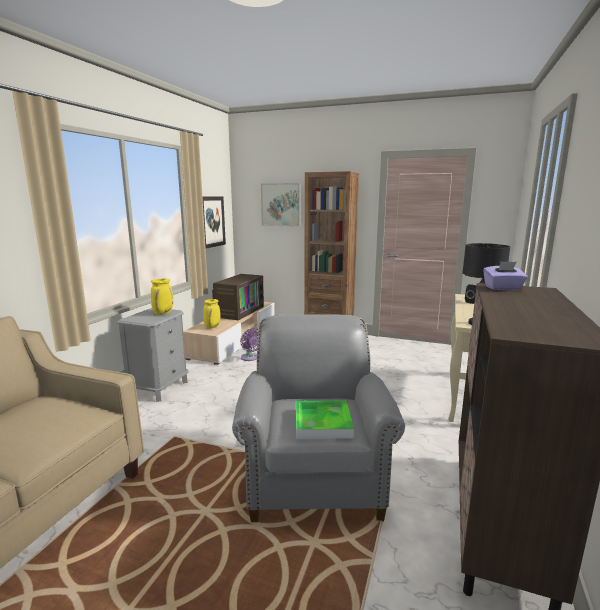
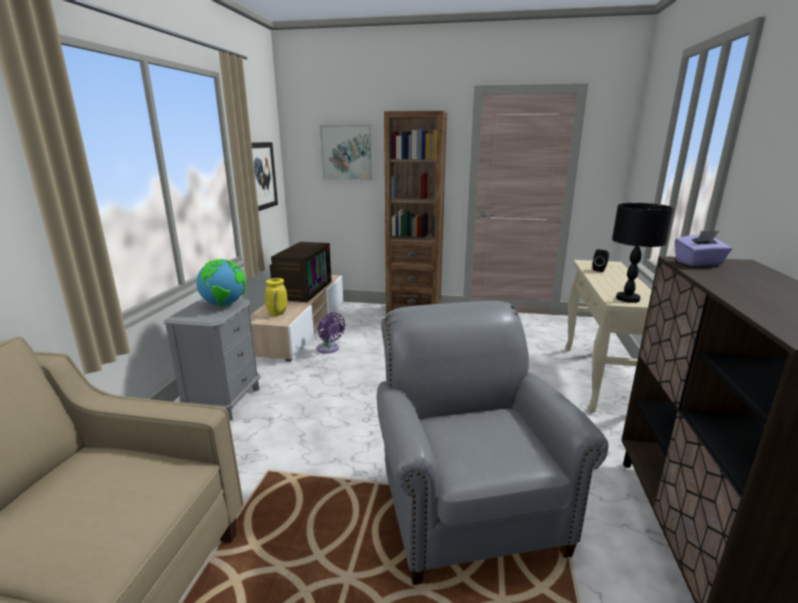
camera: 10 degrees left, 5 degrees up
(163, 313) = (224, 305): yellow vase -> globe
(322, 423) = (499, 450): tray -> none

